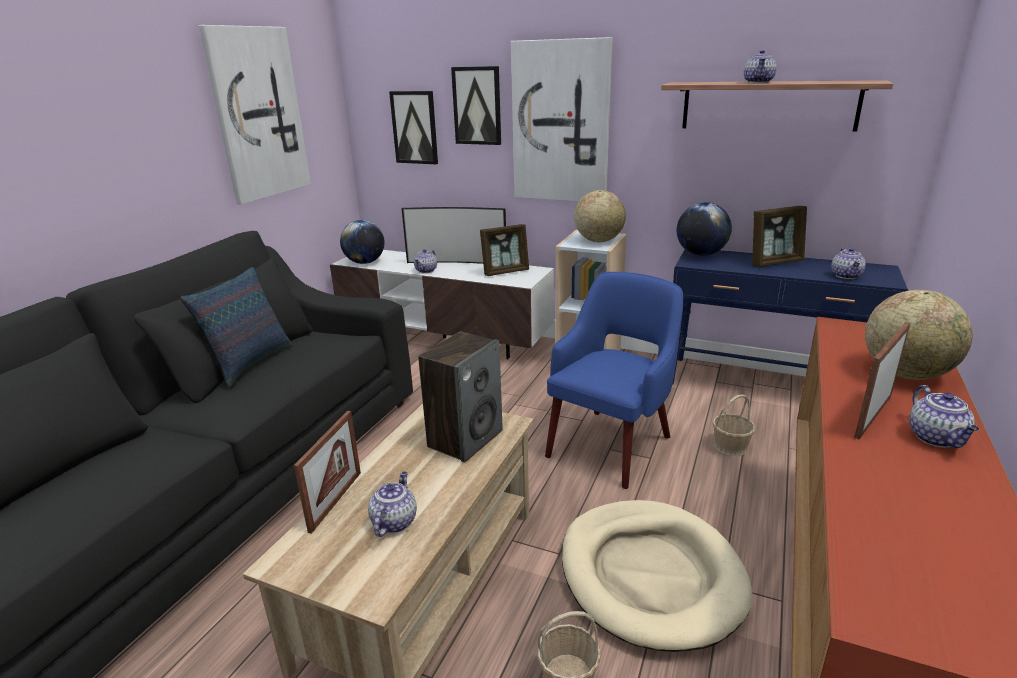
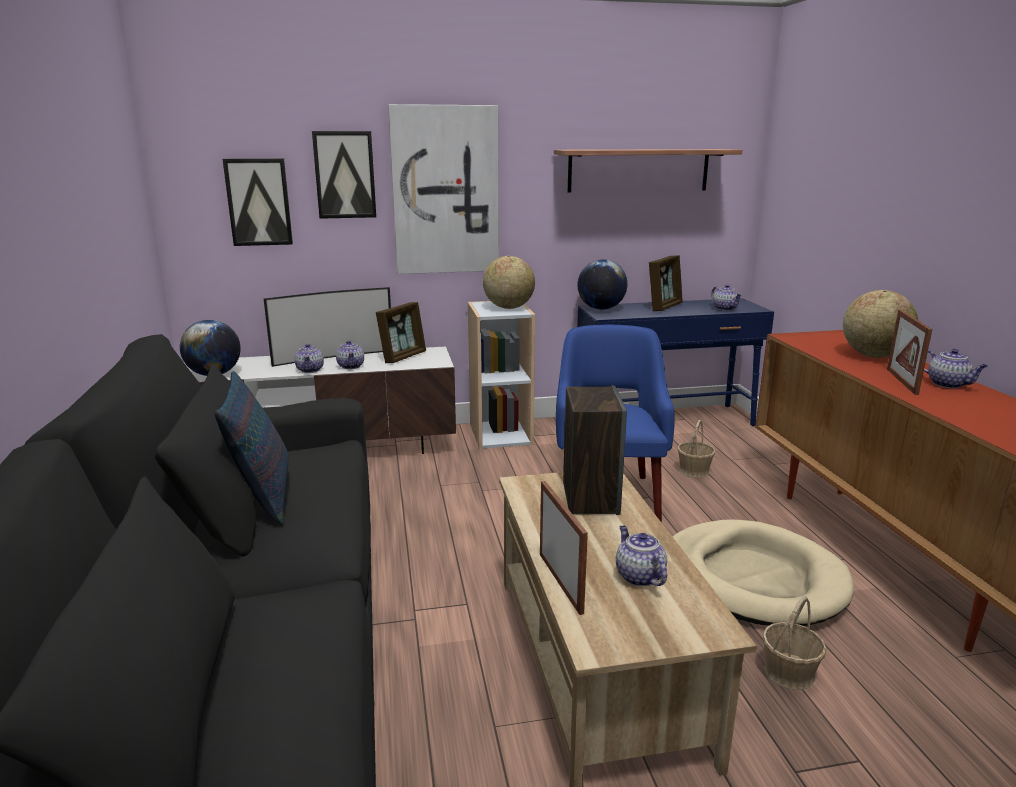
camera: 35 degrees left, 5 degrees down
(258, 114) = (93, 183): picture -> none
(758, 82) = (638, 149): teapot -> teapot (351, 366)

